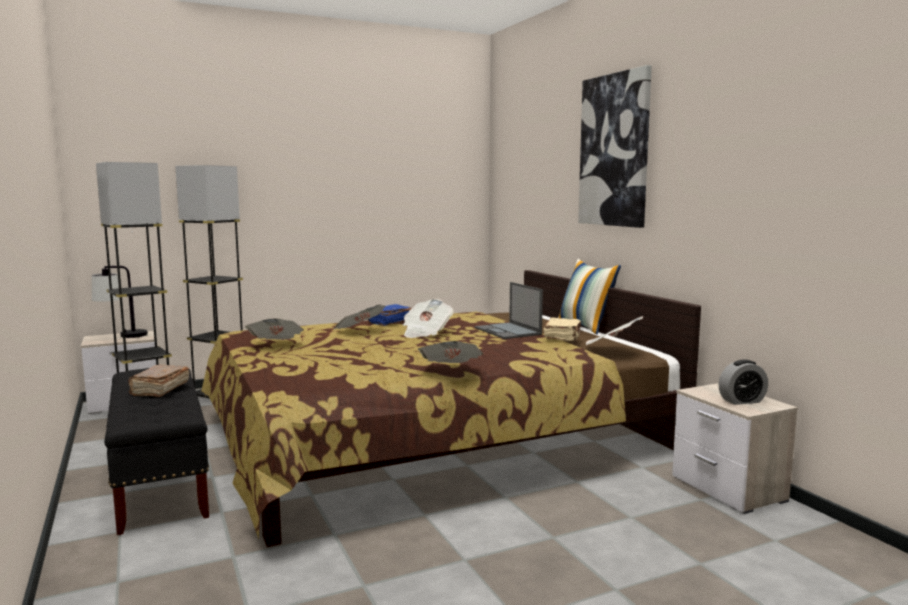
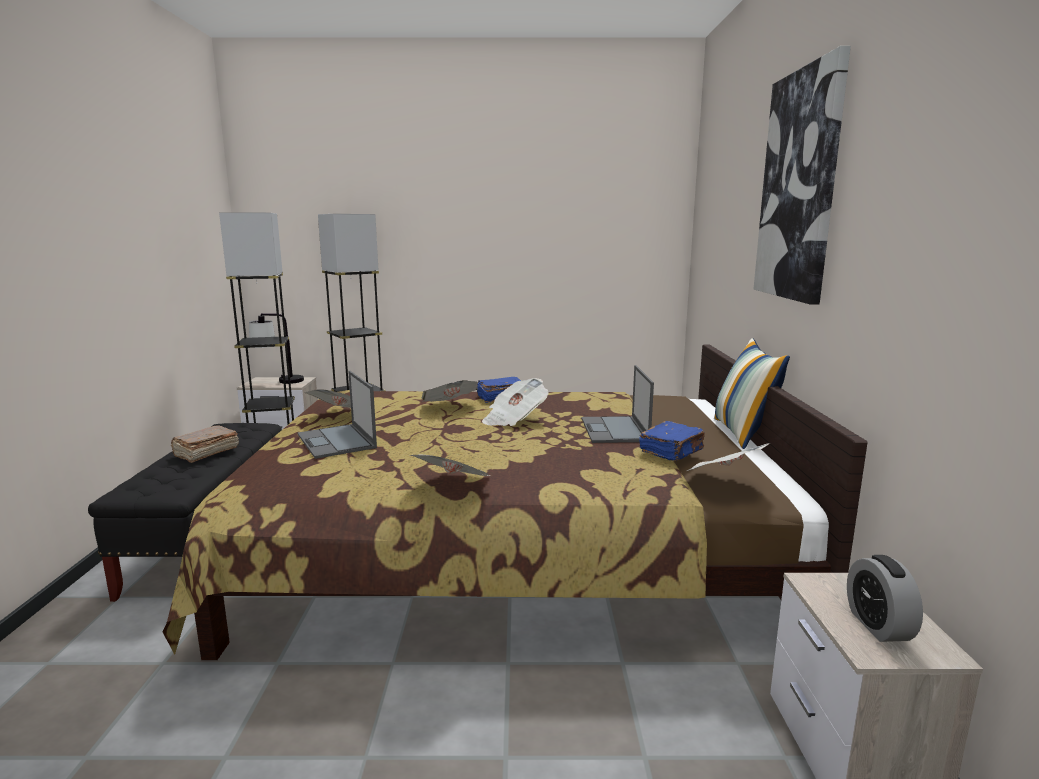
camera: 25 degrees right, 5 degrees up
(307, 359) = (337, 441): none -> laptop
(563, 338) = (672, 452): beige book -> blue book
(742, 401) = (878, 625): alarm clock -> alarm clock turned 75 degrees clockwise

